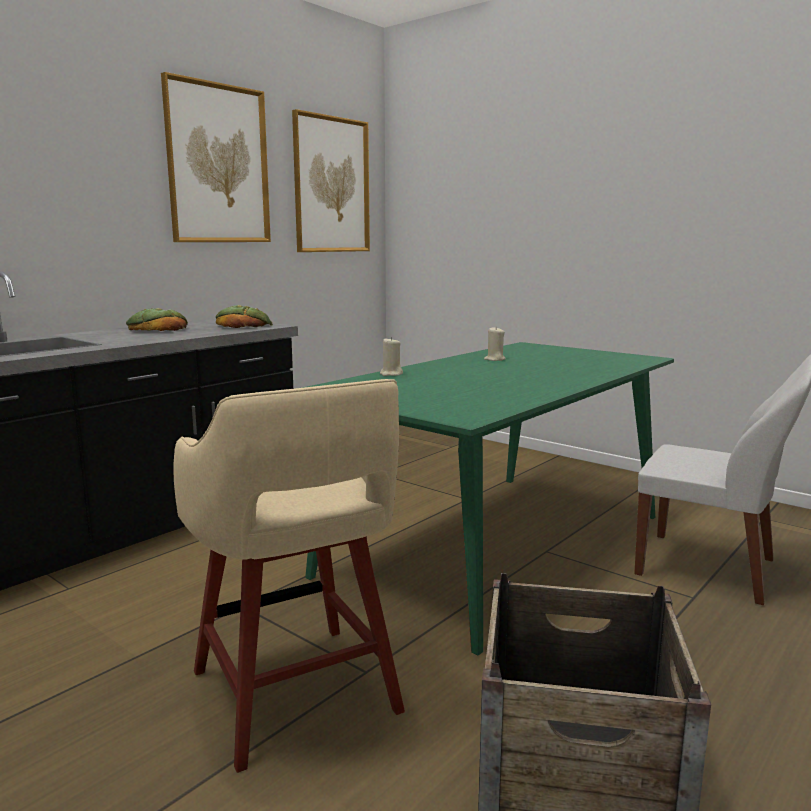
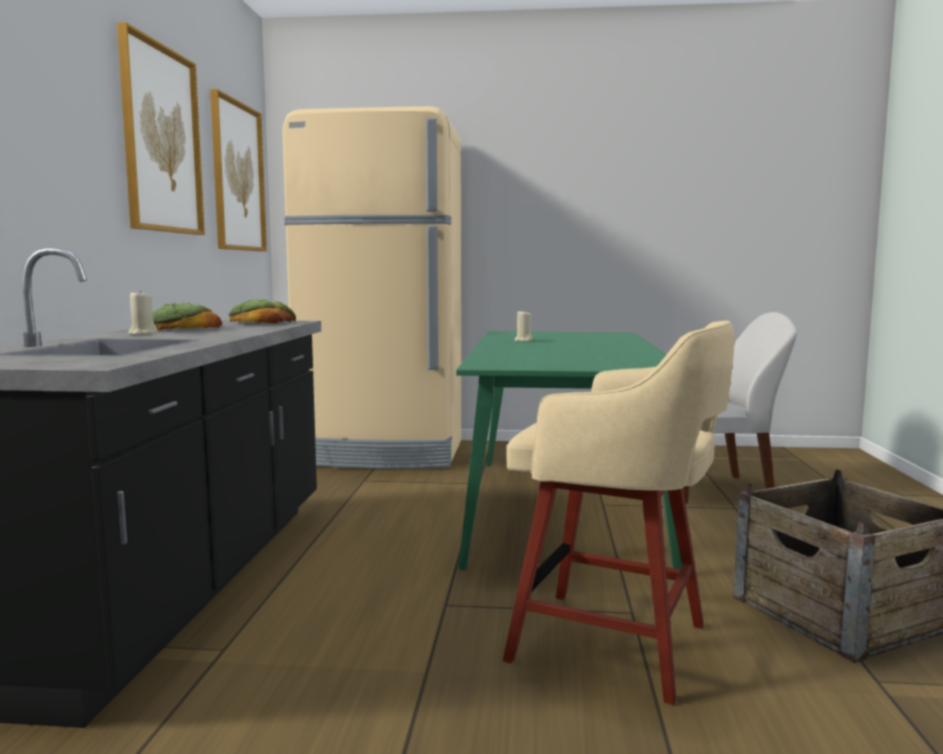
camera: 35 degrees left, 5 degrees down
(391, 374) = (490, 353): beige candle -> beige candle (142, 333)
(438, 450) = (383, 453): none -> beige fridge

